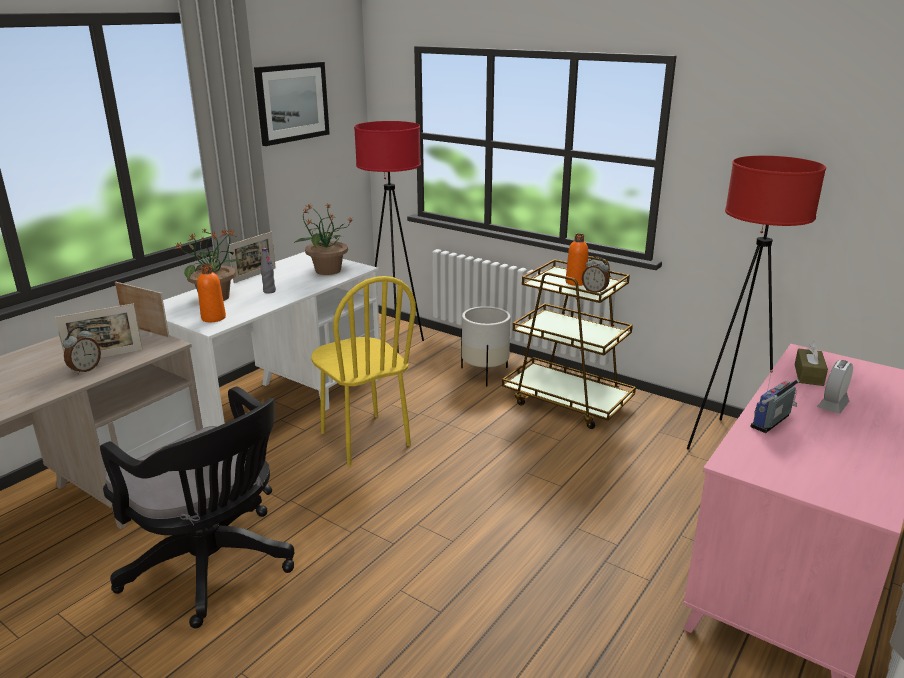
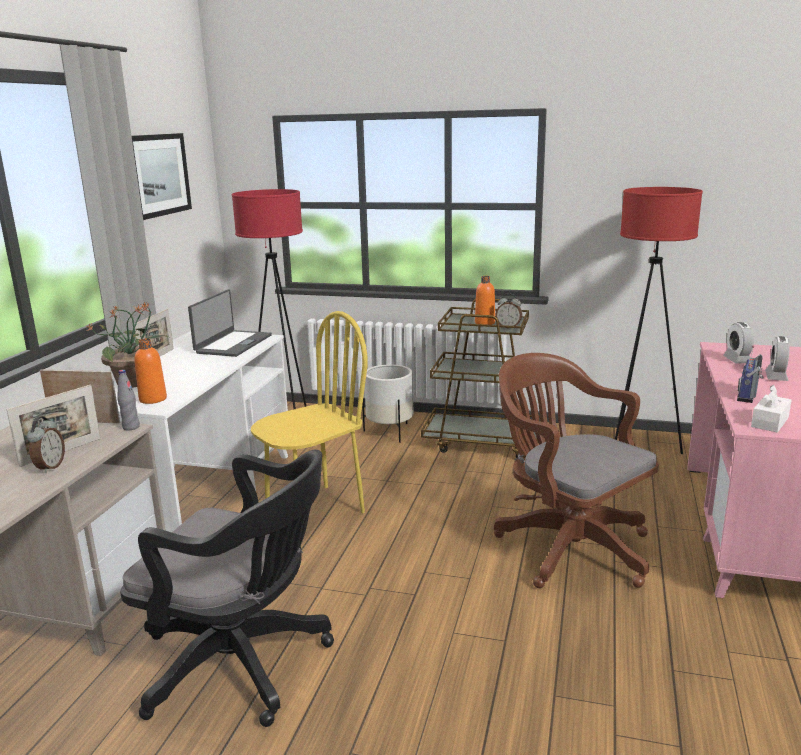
camera: 20 degrees left, 5 degrees down
(269, 291) = (189, 368): grey bottle -> grey bottle (131, 427)
(327, 270) = (233, 344): potted plant -> laptop
(364, 439) = (314, 510): yellow chair -> yellow chair turned 75 degrees counterclockwise
(570, 532) = (567, 545): none -> brown office chair
(759, 461) = (770, 422): none -> white tissue box
(808, 375) = (737, 360): brown tissue box -> alarm clock

